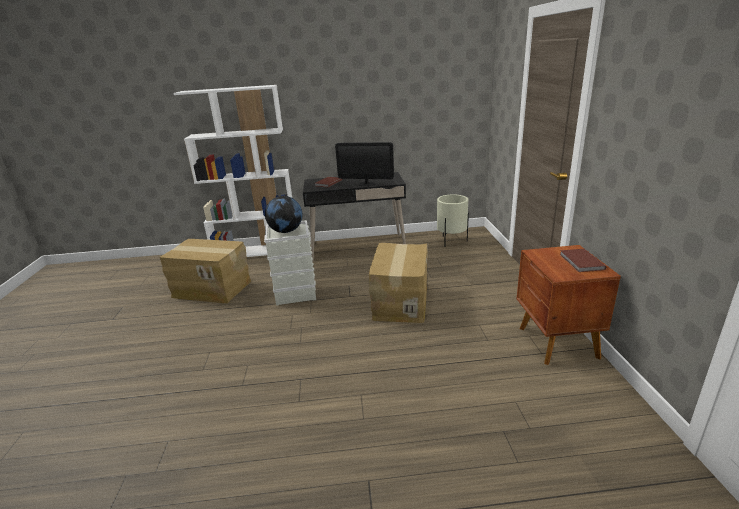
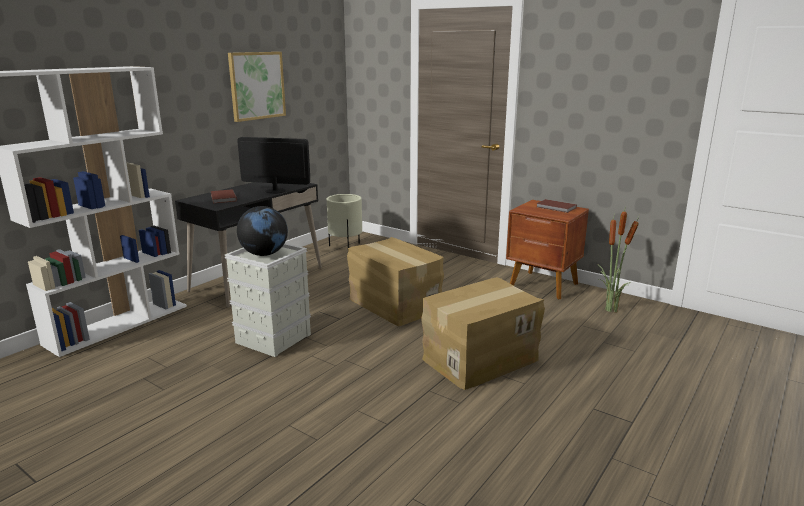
camera: 50 degrees left, 5 degrees down
(212, 288) = (142, 380): cardboard box -> cardboard box (479, 359)
(366, 184) = (275, 191): monitor -> monitor turned 135 degrees counterclockwise
(385, 97) = (256, 85): none -> picture
(581, 404) = (609, 310): none -> potted plant

